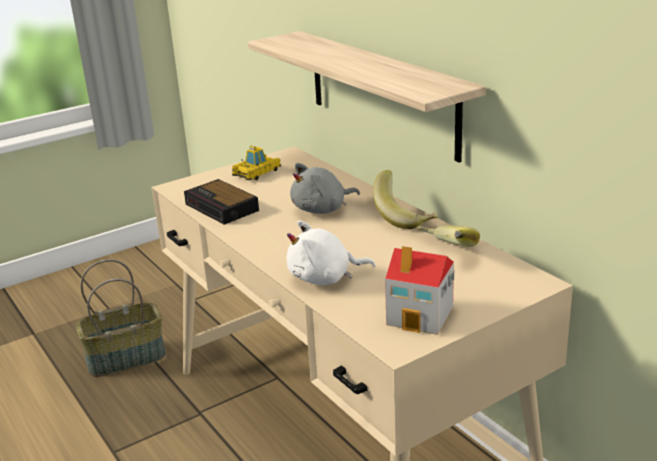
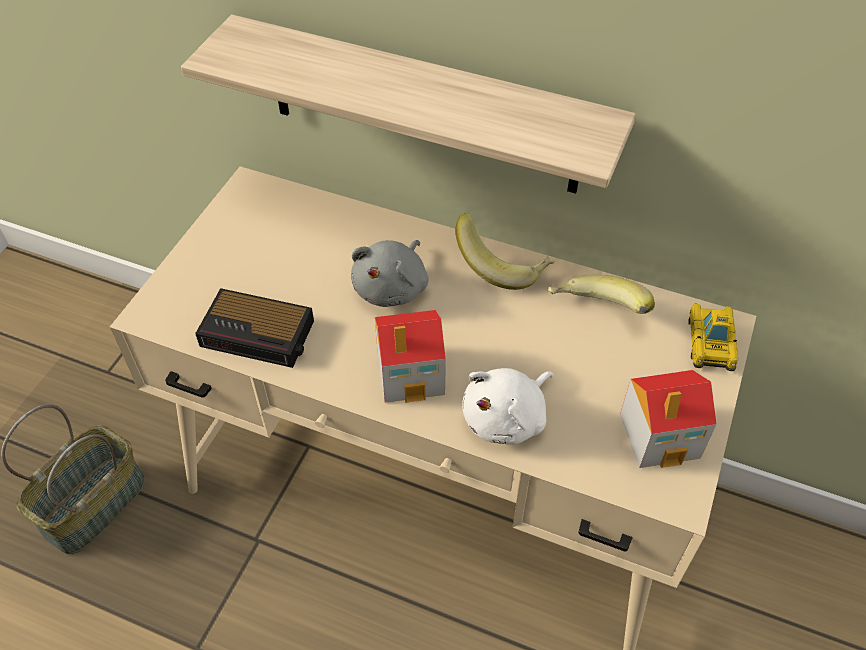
camera: 35 degrees left, 25 degrees up
(257, 172) = (239, 241): toy car -> toy car (710, 342)
(289, 244) = (412, 373): none -> toy house

